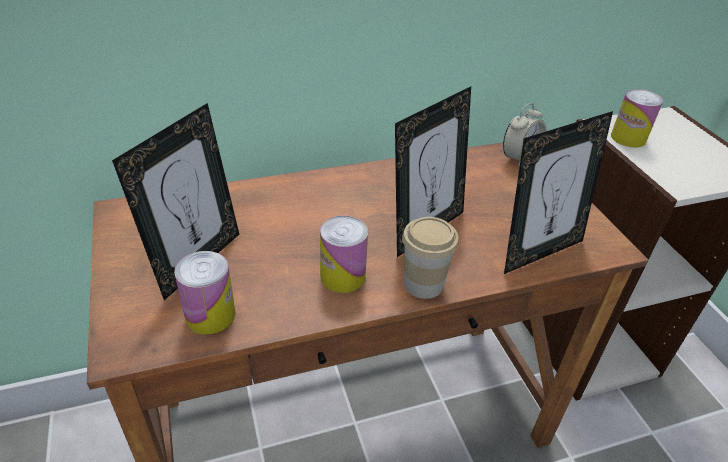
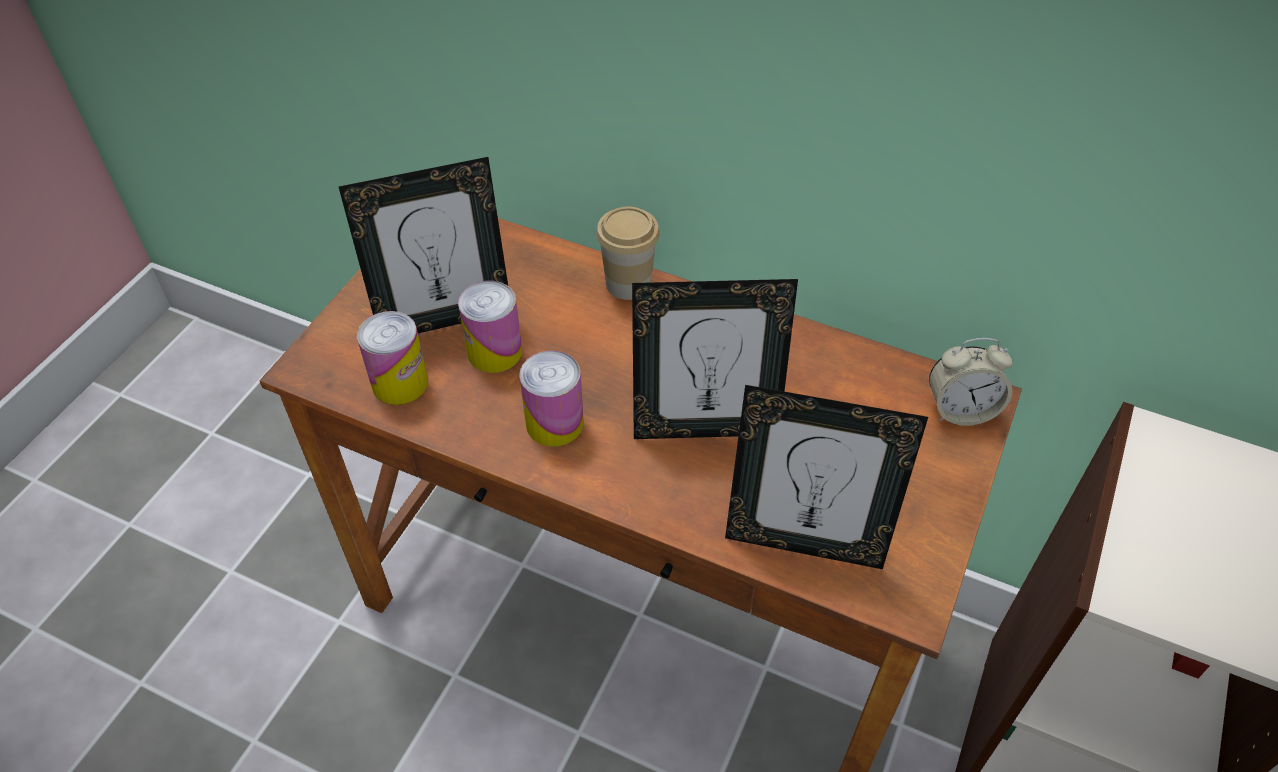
camera: 45 degrees right, 10 degrees up
(423, 284) = (622, 487): cup -> cup (628, 283)
(628, 138) = (1163, 478): can -> can (494, 352)

